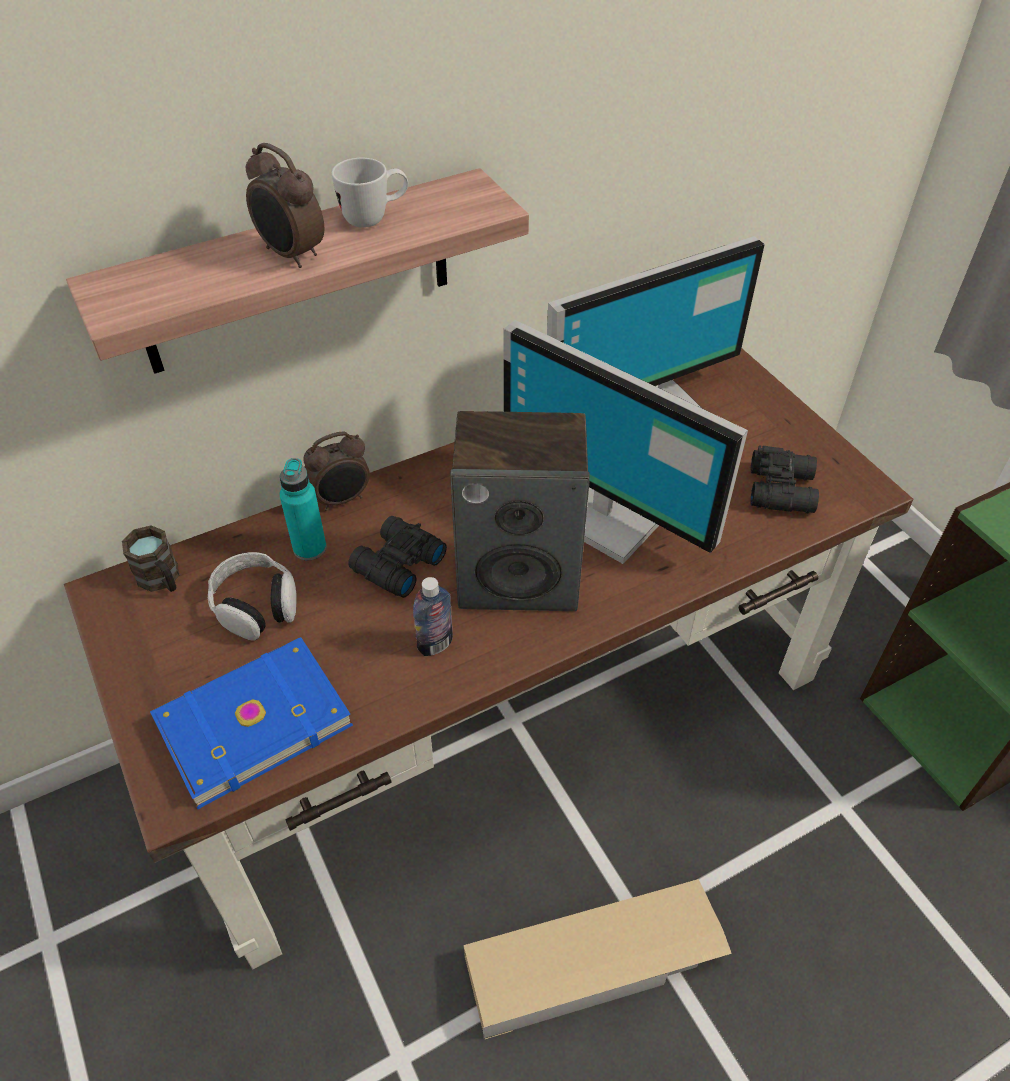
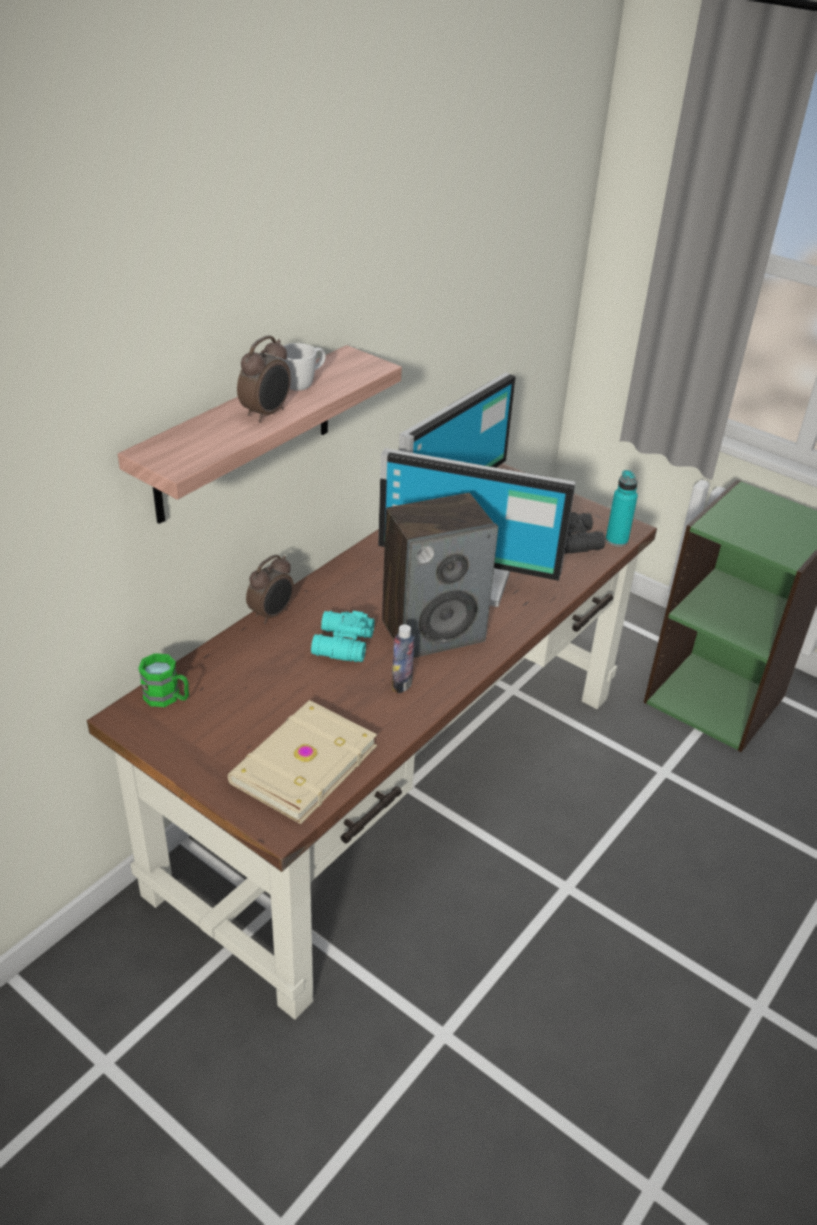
camera: 25 degrees left, 10 degrees down
(162, 580) = (168, 697): brown mug -> green mug
(251, 721) = (301, 764): blue book -> beige book
(256, 605) = (254, 695): headphones -> none
(291, 255) = (267, 414): alarm clock -> alarm clock turned 75 degrees counterclockwise
(309, 548) = (269, 650): turquoise bottle -> turquoise bottle (616, 540)
(396, 565) = (341, 645): black binoculars -> turquoise binoculars
(595, 962) = (550, 923): beige storage box -> none

